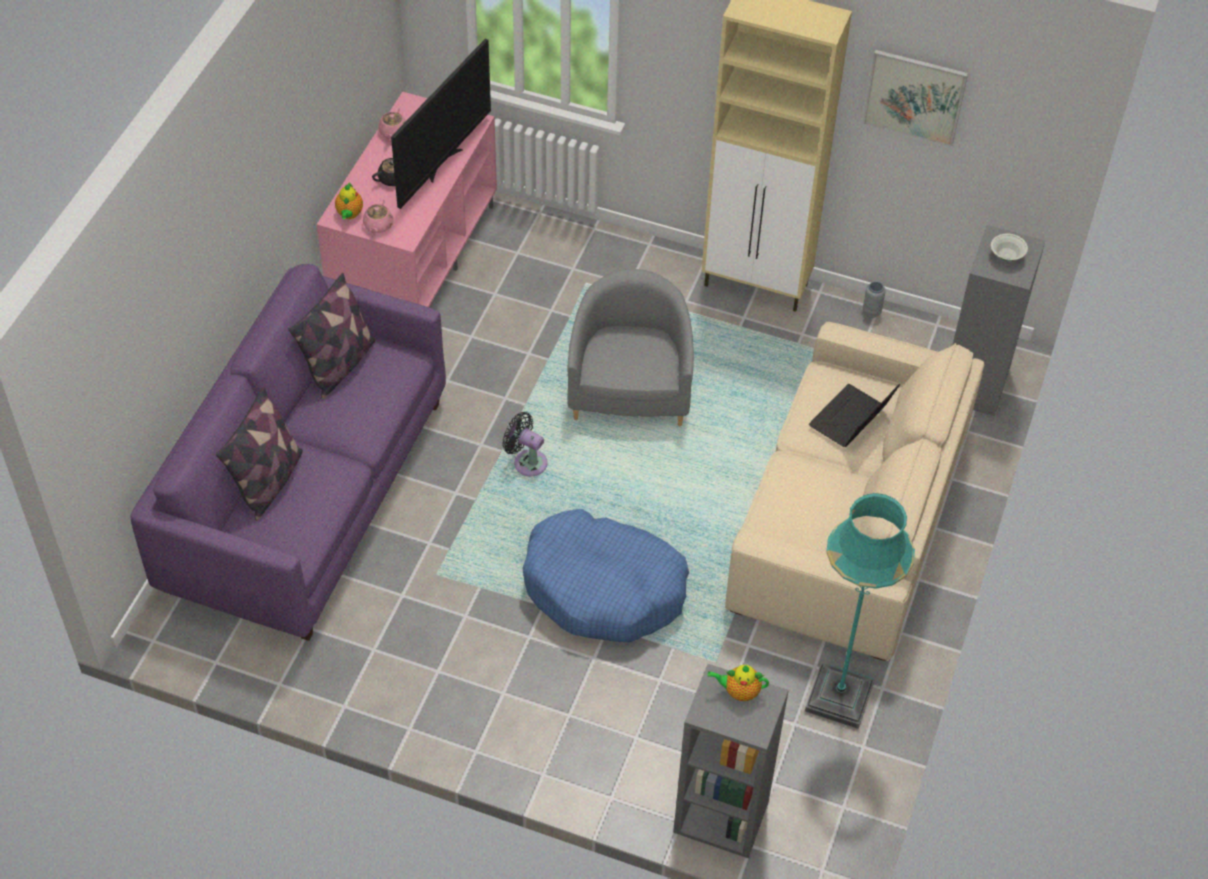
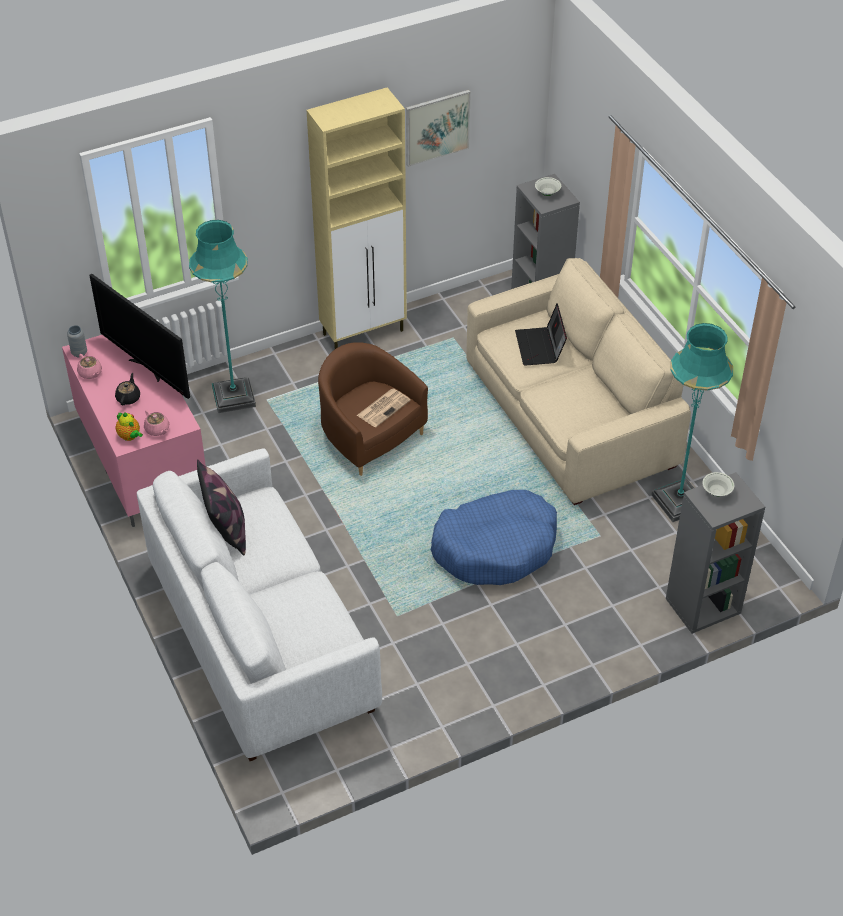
camera: 45 degrees left, 5 degrees down
(268, 481) = (277, 623): pillow -> none
(306, 494) = (261, 637): purple sofa -> white sofa
(442, 163) = (147, 369): television -> television turned 150 degrees clockwise
(527, 461) = (365, 517): black fan -> none
(561, 258) = (234, 397): none -> turquoise floor lamp
(630, 389) = (369, 436): grey armchair -> brown armchair
(641, 365) = (384, 407): none -> newspaper
(739, 691) = (716, 492): teapot -> white bowl
(871, 312) = (442, 303): grey vase -> grey vase (79, 353)

